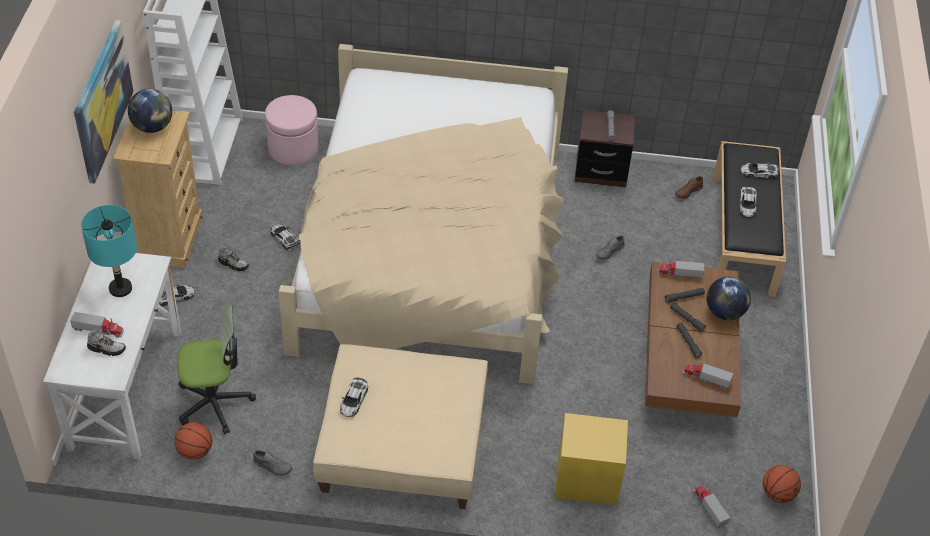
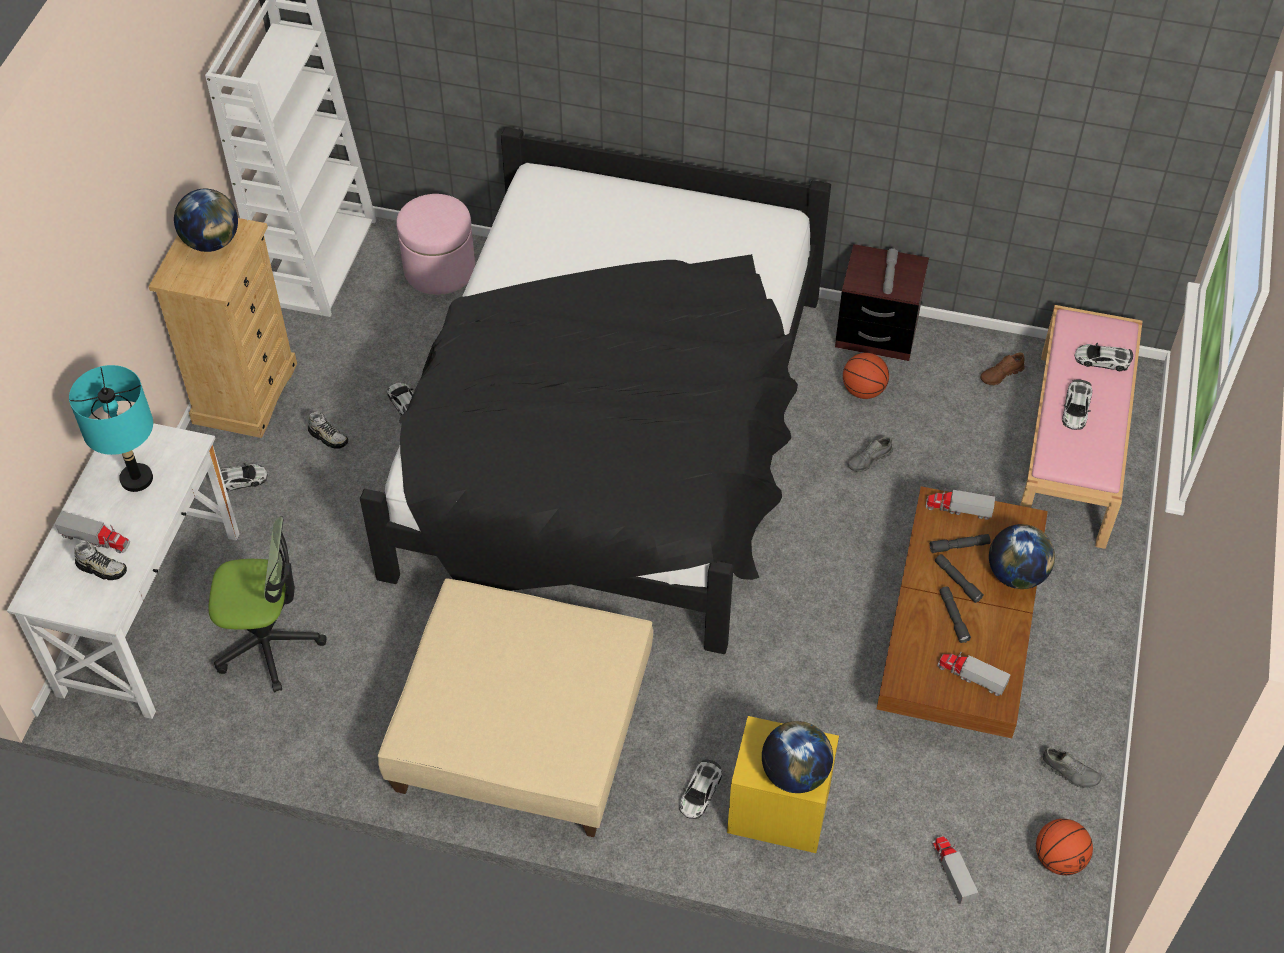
camera: 10 degrees right, 5 degrees up
(102, 100) = (127, 207): picture -> none
(195, 451) = (230, 714): basketball -> basketball (863, 390)
(272, 466) = (334, 746): grey shoe -> grey shoe (1069, 772)
(353, 400) = (449, 666): toy car -> toy car (700, 792)
(432, 248) = (611, 435): beige bed -> black bed
(603, 446) = (795, 774): none -> globe
(743, 235) = (1073, 448): black bench -> pink bench

